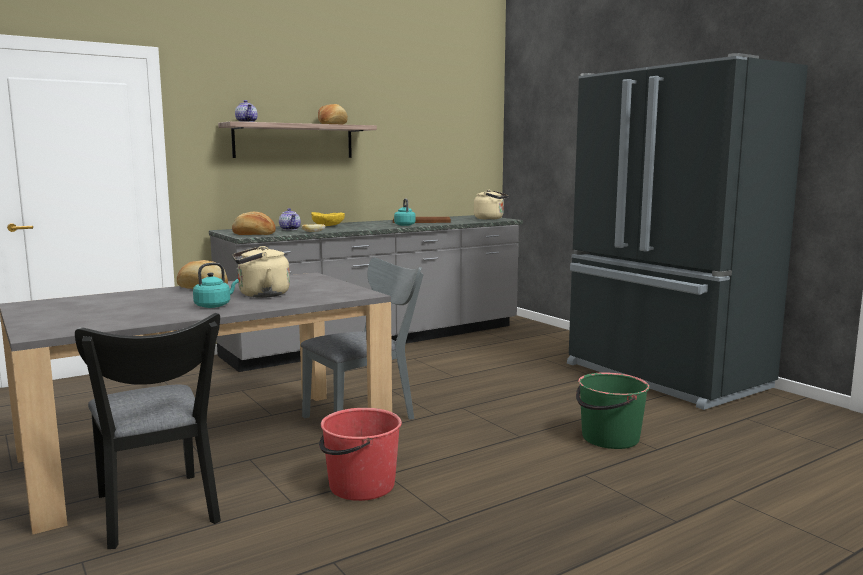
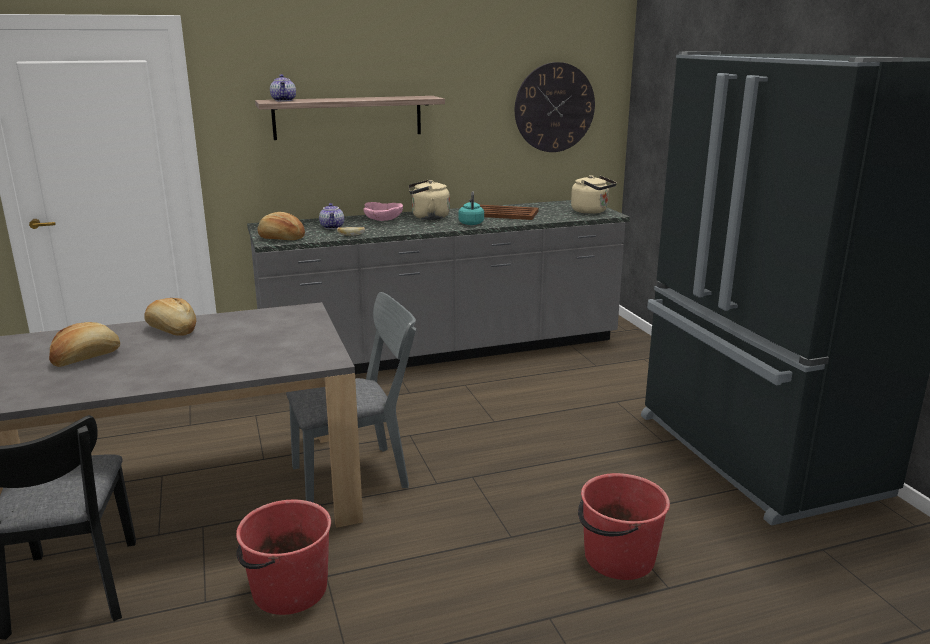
camera: 15 degrees right, 10 degrees up
(214, 305) = (150, 369): turquoise kettle -> none
(260, 295) = (217, 349): beige kettle -> beige kettle (428, 217)
(328, 225) = (383, 219): yellow bowl -> pink bowl
(332, 124) = (392, 97): bread -> bread (86, 358)
(451, 141) = (554, 107): none -> wall clock
(609, 438) = (618, 558): green bucket -> red bucket

